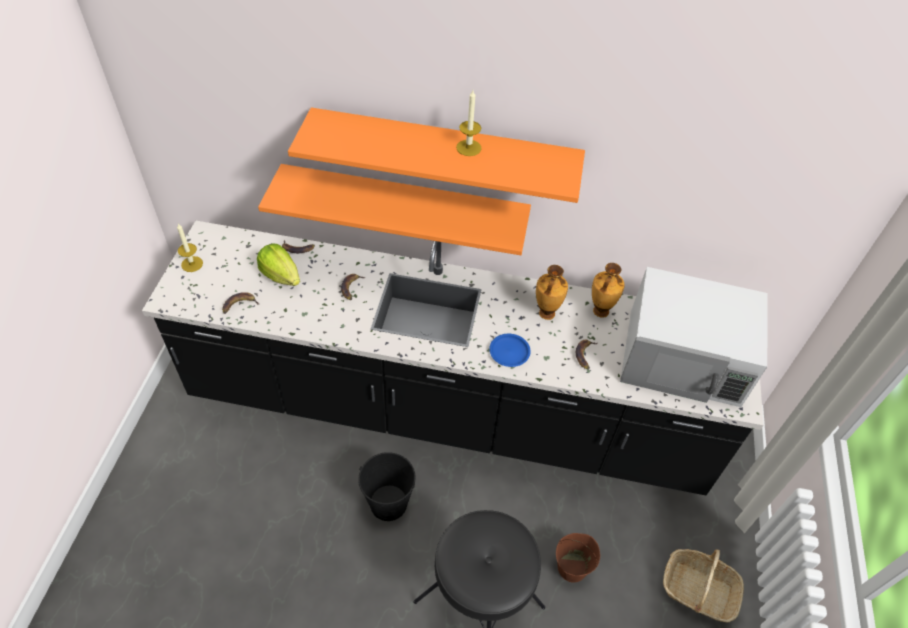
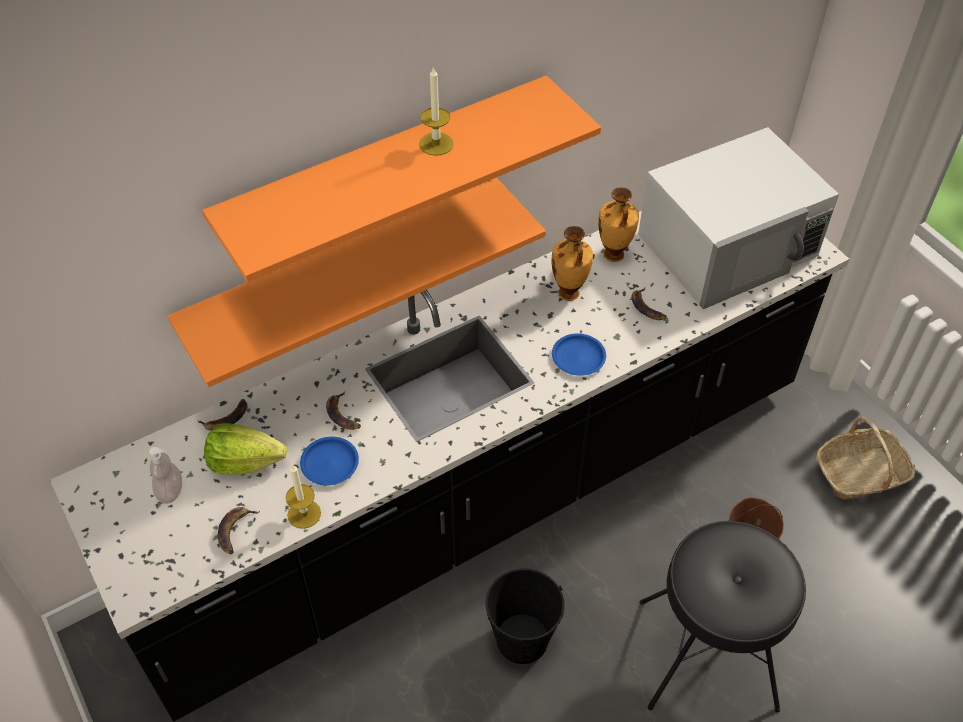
camera: 40 degrees left, 0 degrees up
(192, 264) = (114, 532): candle -> candle (304, 514)
(235, 264) = (170, 491): none -> soap dispenser
(317, 307) = (330, 463): none -> blue plate

